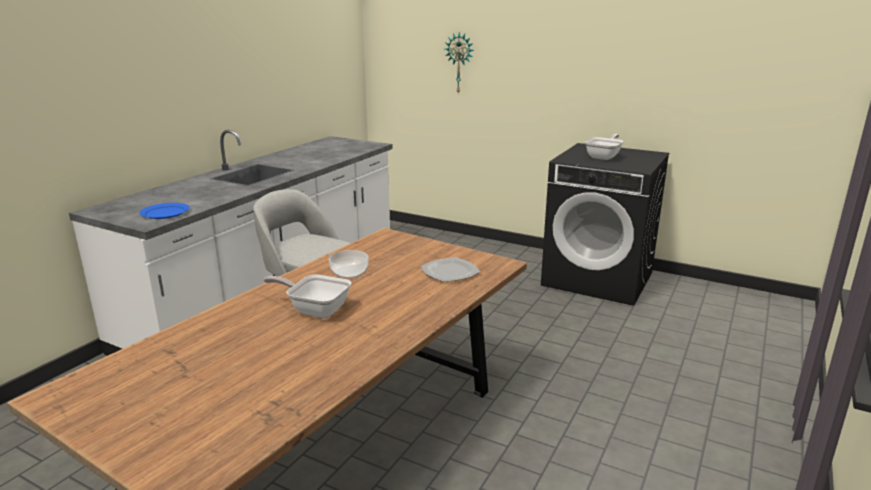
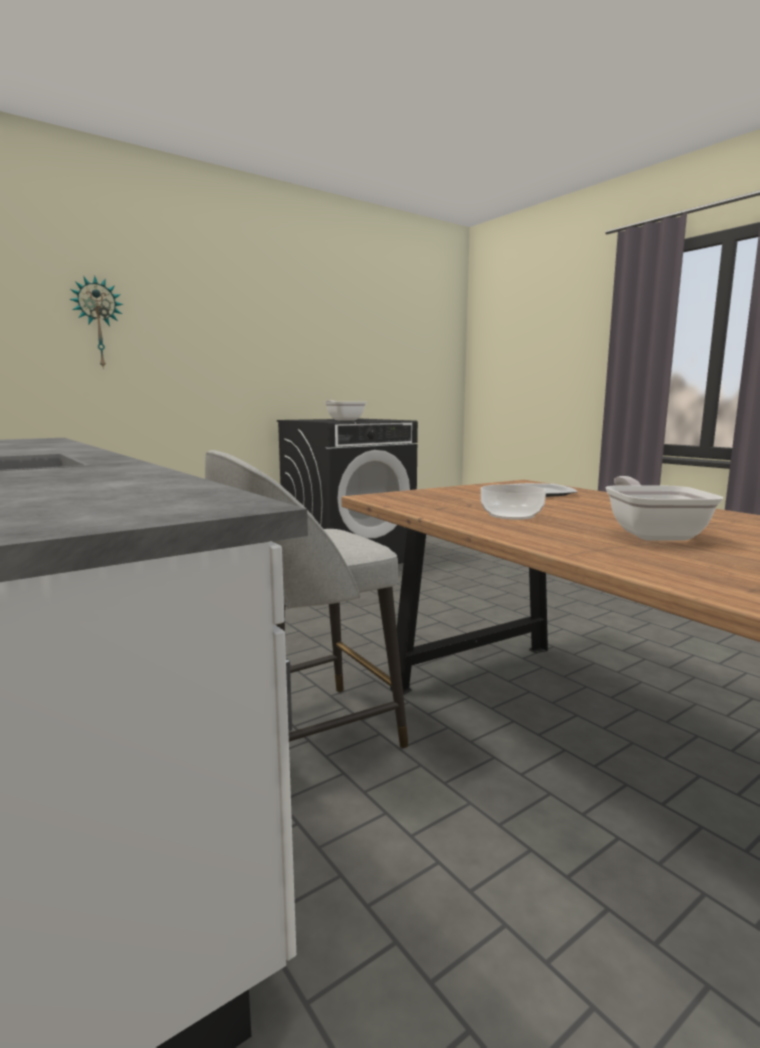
camera: 65 degrees left, 10 degrees down
(164, 213) = (153, 496): blue plate -> none
(315, 309) = (652, 533): frying pan -> frying pan turned 135 degrees clockwise

